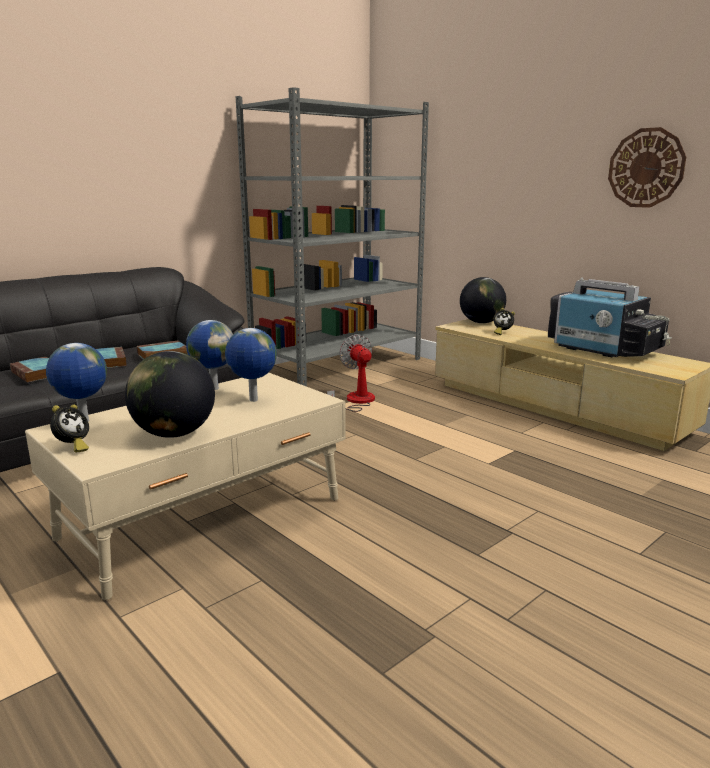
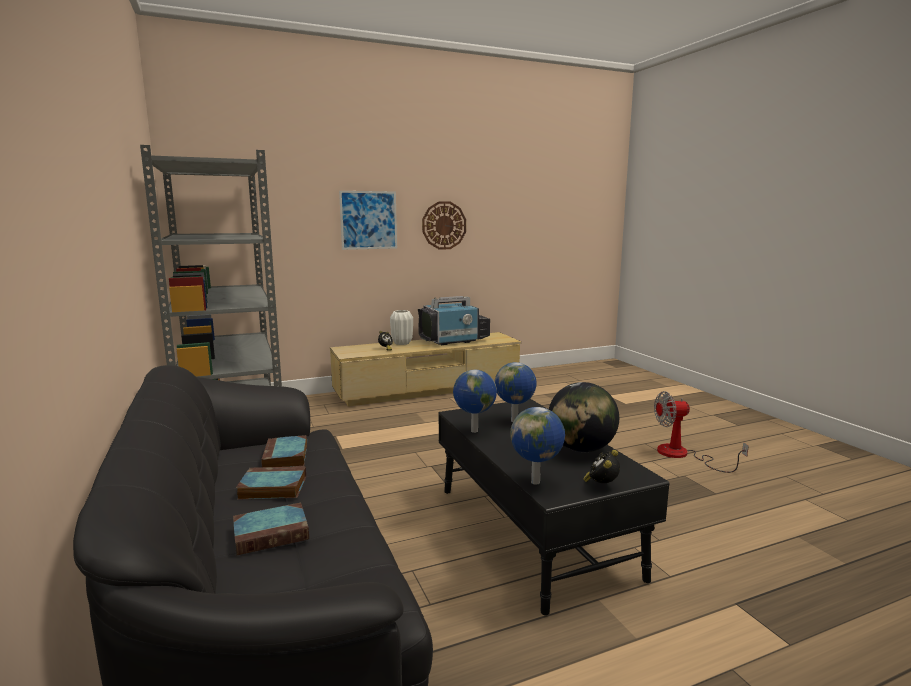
camera: 70 degrees left, 5 degrees down
(72, 447) = (601, 485): alarm clock -> alarm clock turned 105 degrees counterclockwise
(205, 518) = (532, 530): beige coffee table -> black coffee table
(355, 402) = (344, 441): fan -> fan (683, 455)
(481, 322) = (349, 348): globe -> none
(539, 161) = (368, 220): none -> picture
(540, 334) = (401, 343): none -> white vase

